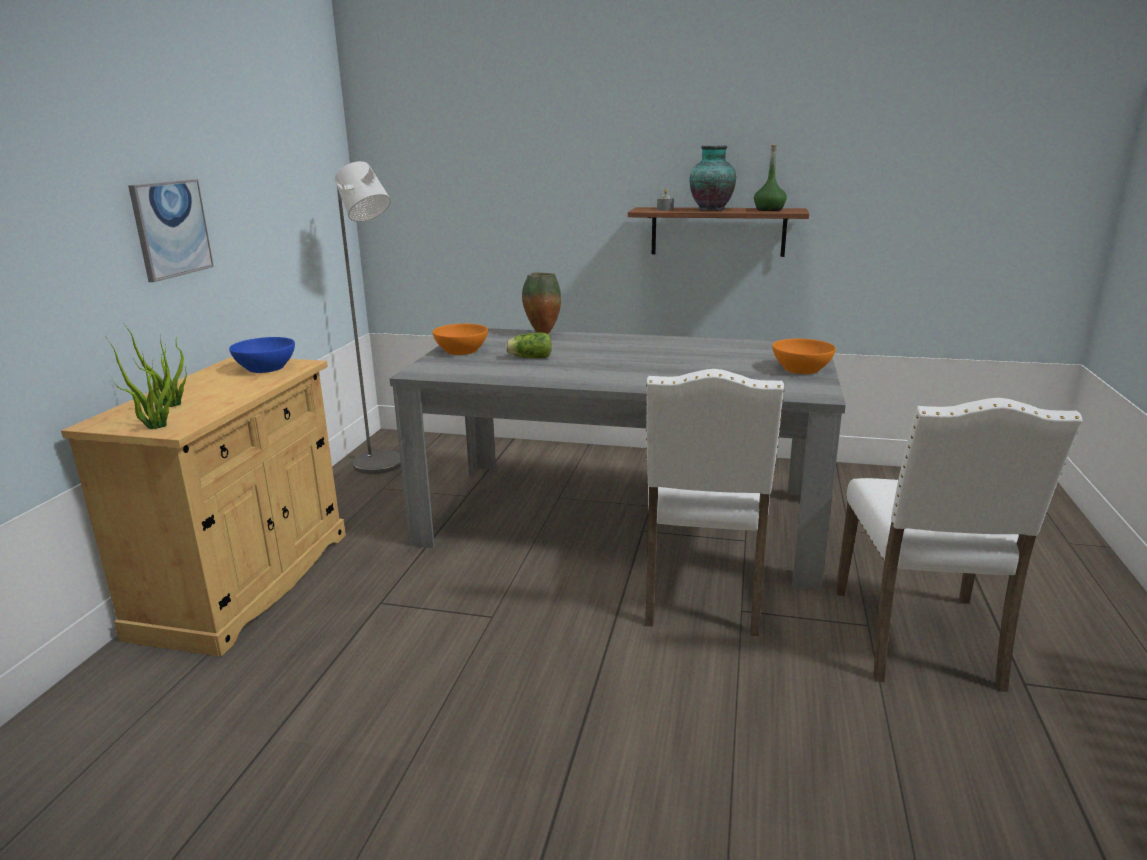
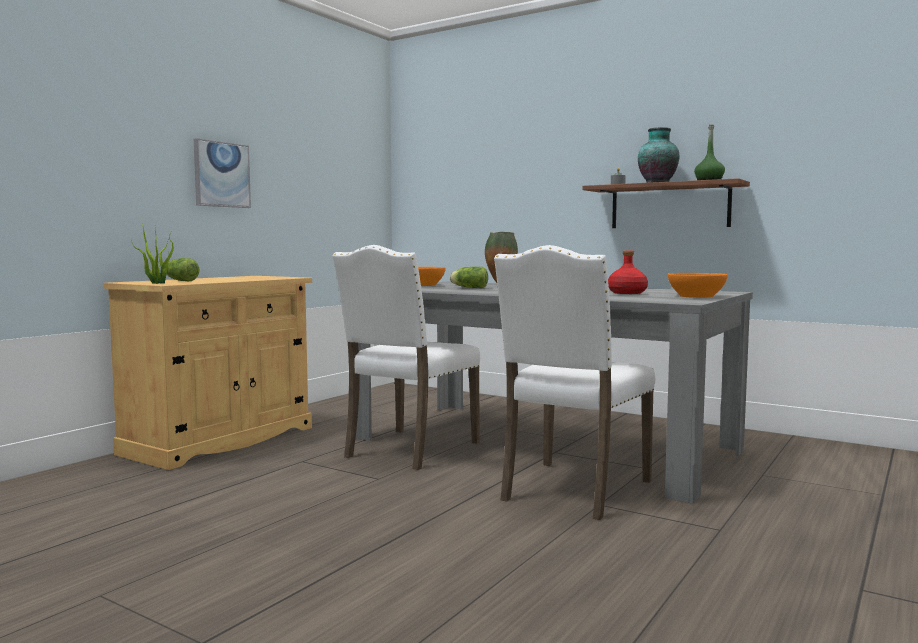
camera: 20 degrees right, 15 degrees down
(170, 405) = (180, 281): potted plant -> lettuce
(266, 368) = (266, 277): blue bowl -> none
(384, 466) = (376, 399): grey floor lamp -> none
(721, 362) = (627, 293): none -> red bottle
(920, 640) = (768, 546): white chair -> white chair (408, 450)

